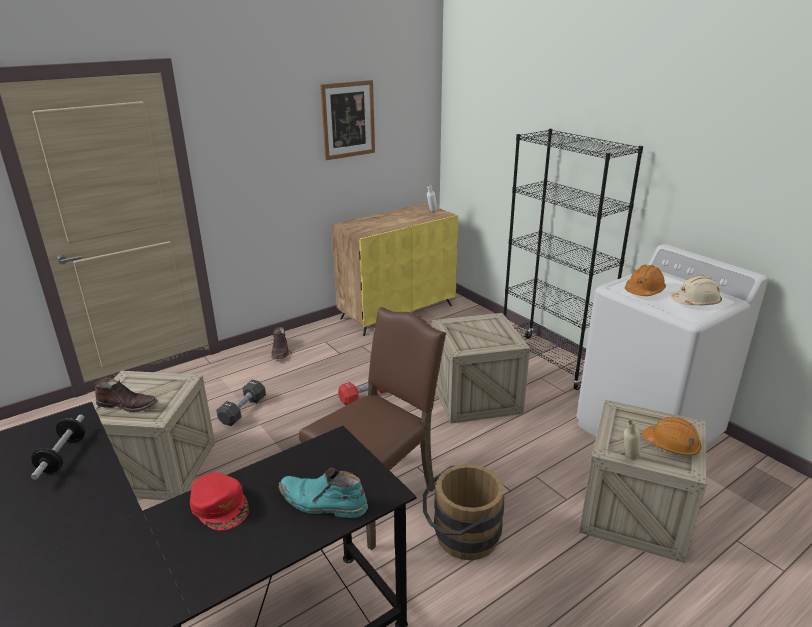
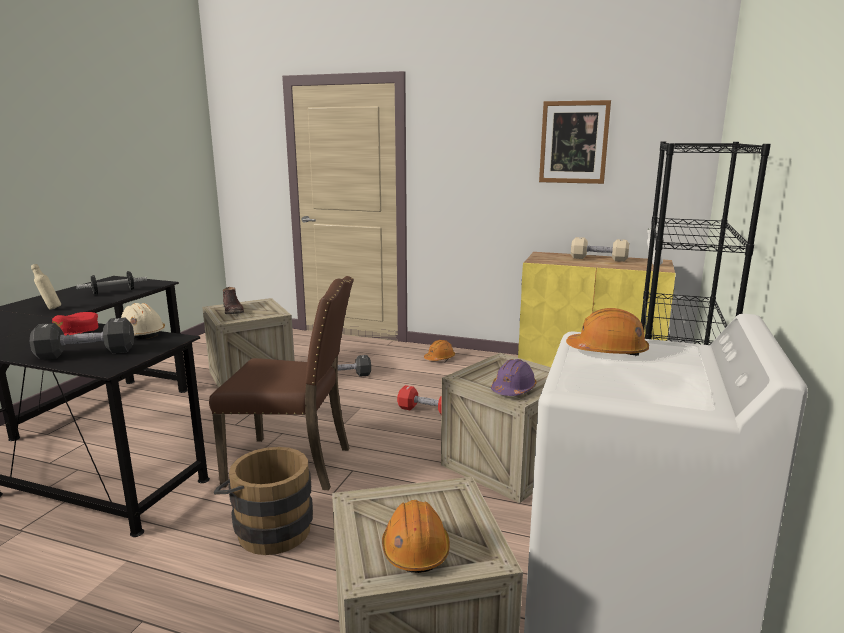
camera: 55 degrees right, 10 degrees down
(280, 351) = (439, 358): brown boot -> orange hard hat
(322, 503) = (86, 353): turquoise boot -> black dumbbell
(390, 217) = (598, 259): none -> beige dumbbell
(501, 341) = (513, 389): none -> purple hard hat
(628, 459) = (345, 519): beige bottle -> beige bottle (50, 309)
(695, 302) = (637, 383): beige hard hat -> beige hard hat (141, 333)

